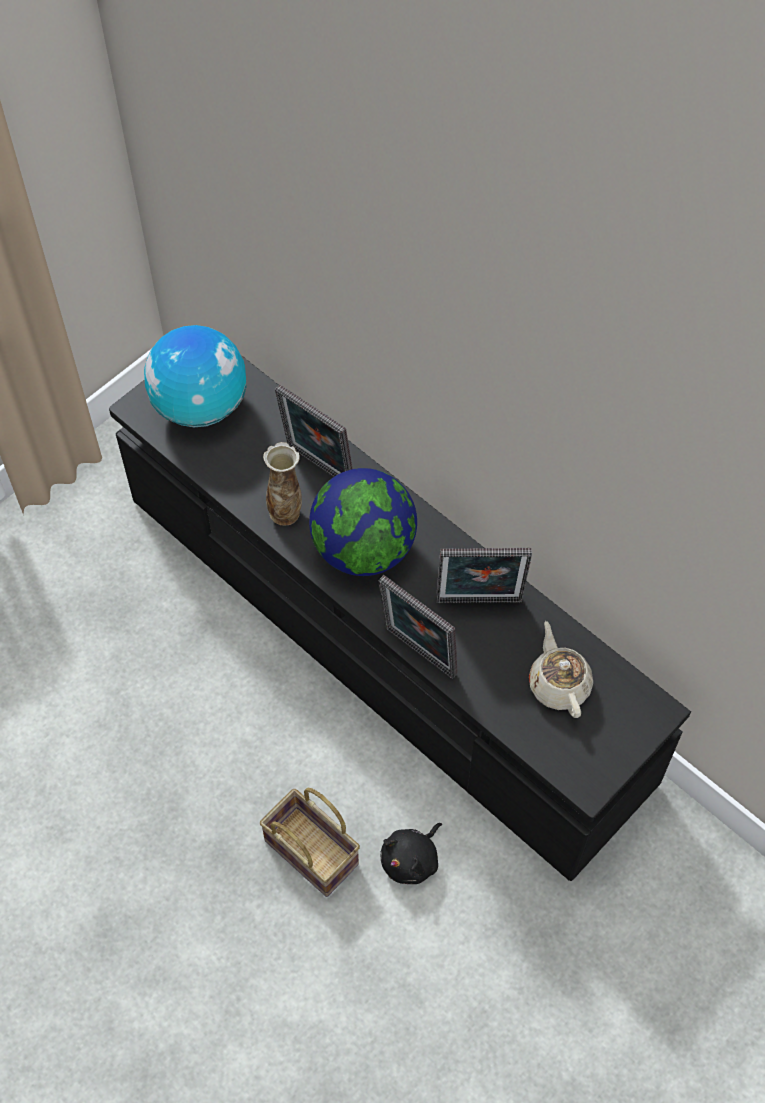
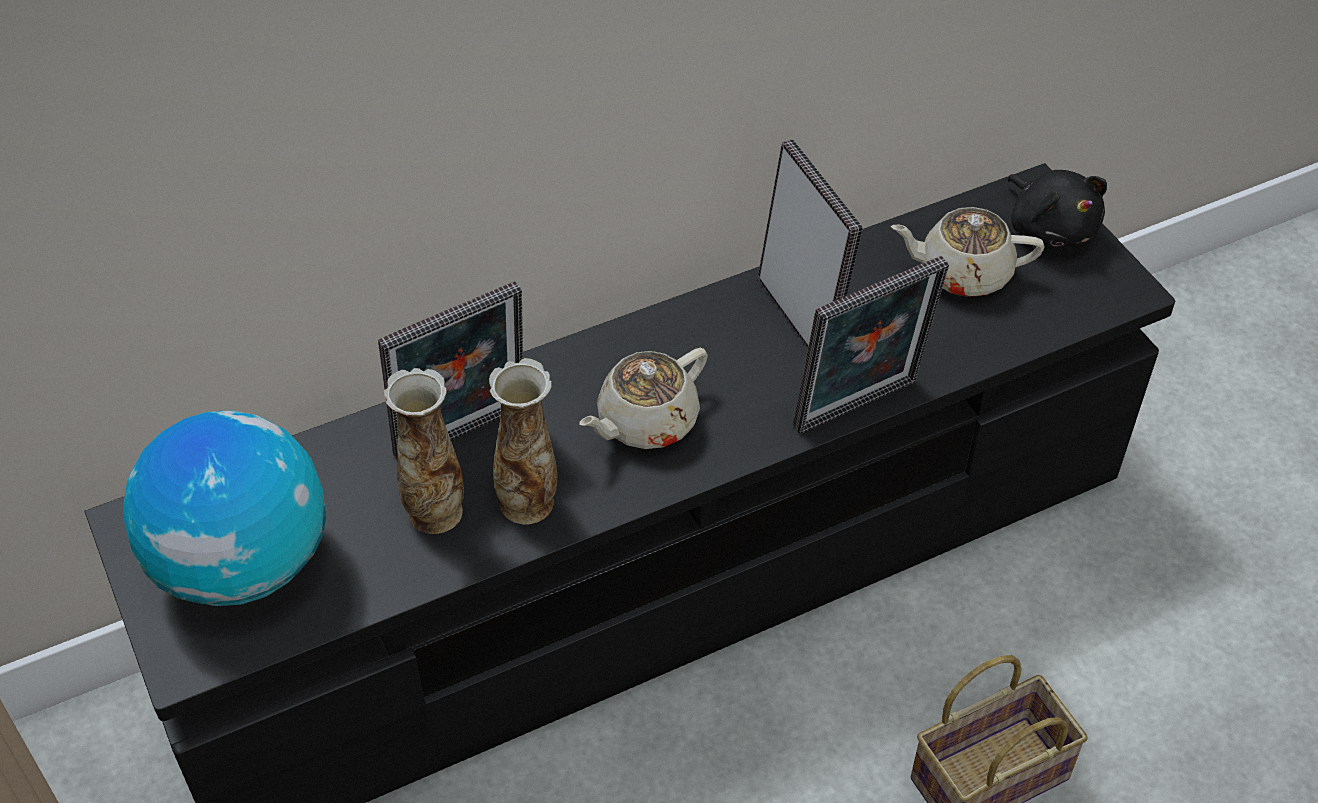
camera: 70 degrees left, 10 degrees down
(263, 473) = (435, 511): none -> vase
(363, 549) = (646, 422): globe -> beige teapot
(412, 859) = (1036, 650): black plush toy -> black plush toy (1050, 228)
(479, 604) = (801, 317): picture frame -> picture frame turned 45 degrees counterclockwise

